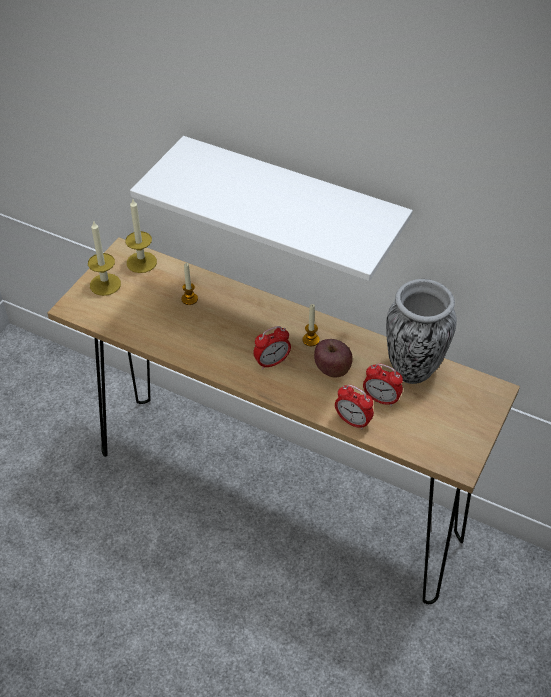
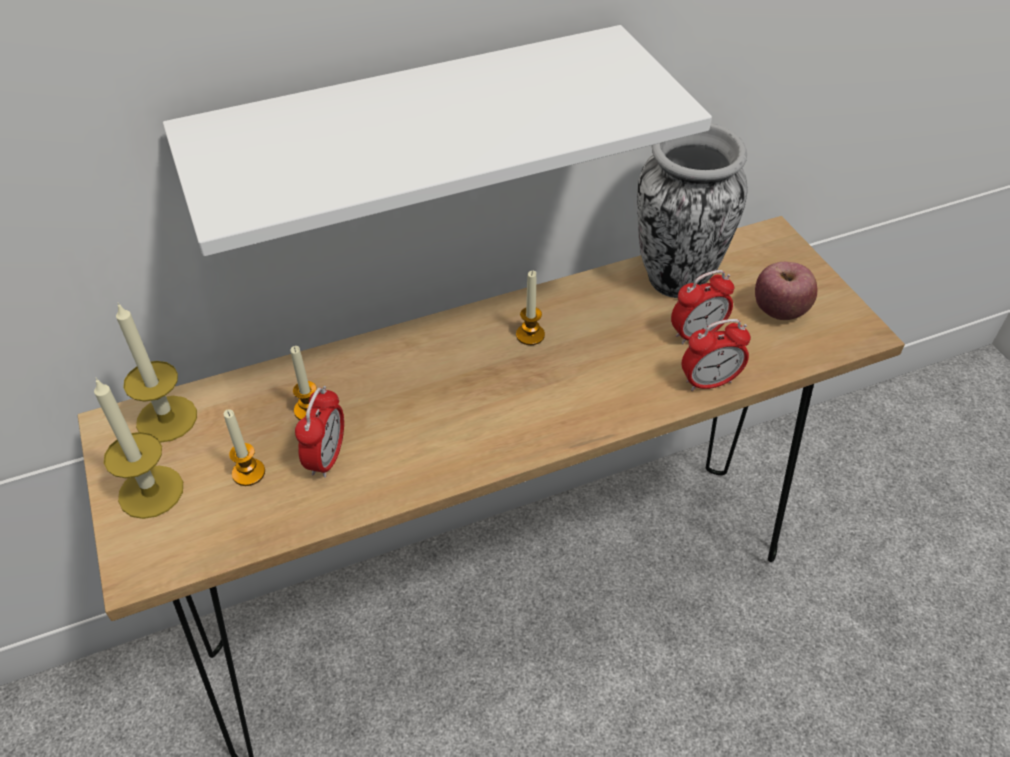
camera: 50 degrees left, 0 degrees up
(141, 304) = (248, 473): none -> candle
(272, 362) = (527, 397): alarm clock -> alarm clock (327, 458)
(332, 369) = (602, 347): apple -> apple (779, 311)

